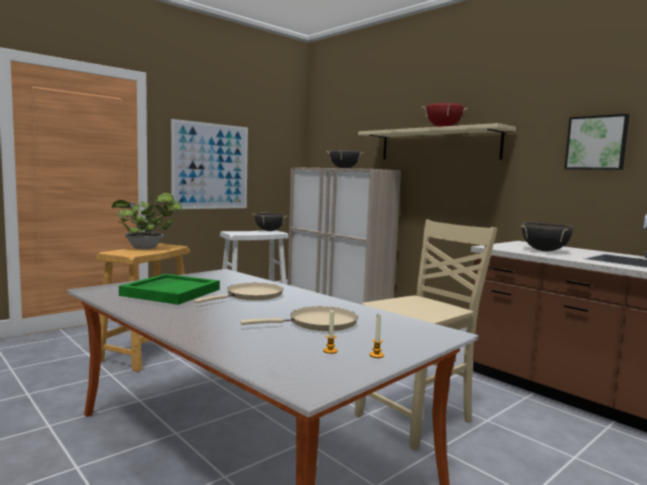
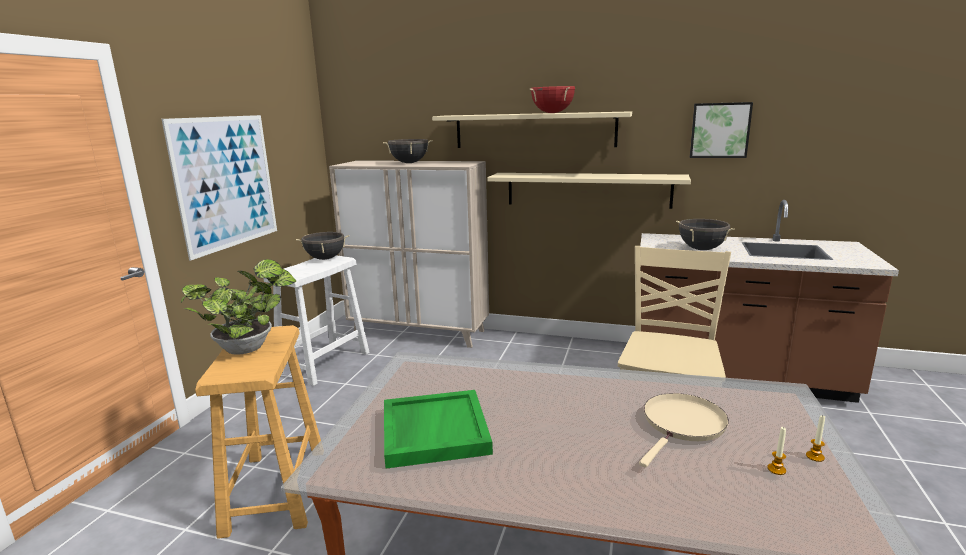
camera: 30 degrees left, 10 degrees up
(251, 296) = (532, 400): beige frying pan -> none
(476, 197) = (587, 190): none -> beige shelf

